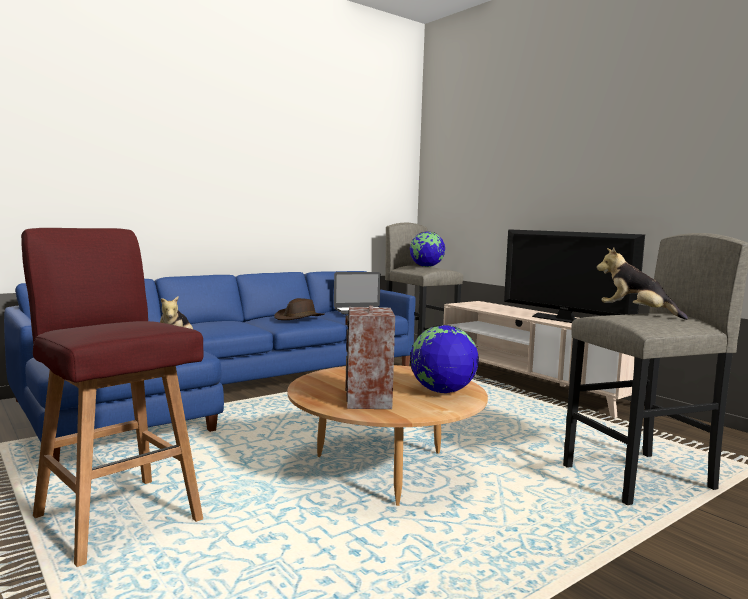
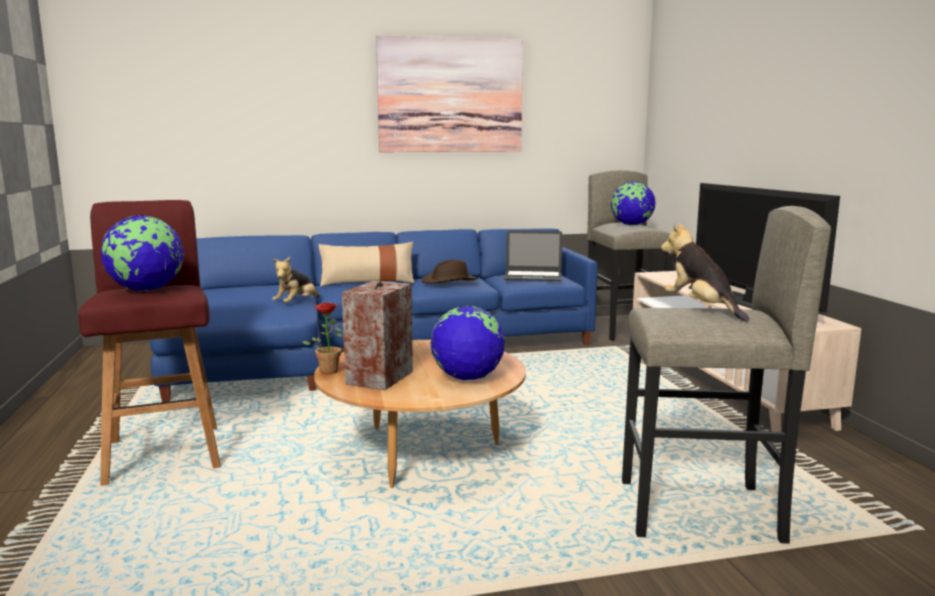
camera: 25 degrees right, 5 degrees up
(125, 325) = (146, 290): none -> globe
(221, 322) = (367, 282): none -> beige pillow
(276, 152) = (450, 95): none -> picture
(309, 399) = (328, 370): none -> potted plant

